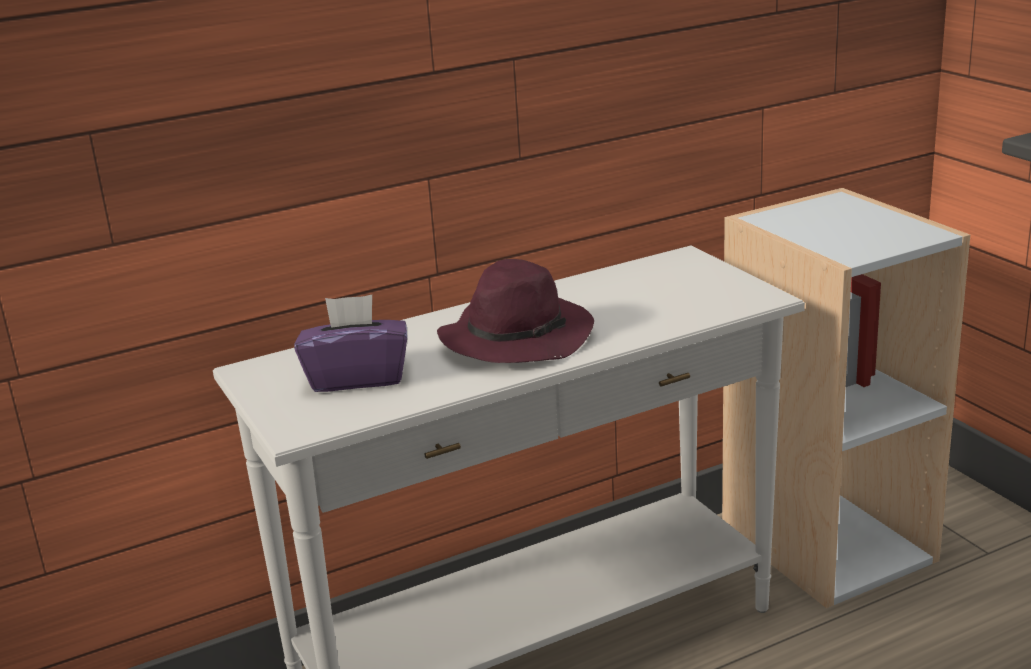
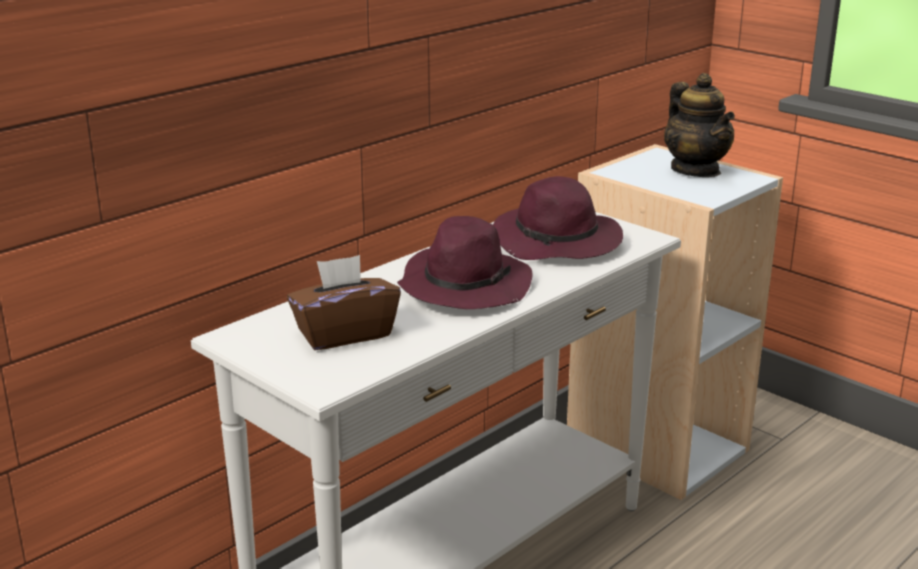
camera: 20 degrees left, 0 degrees up
(357, 377) = (344, 334): purple tissue box -> brown tissue box
(657, 295) = (558, 242): none -> purple hat
(866, 221) = (696, 170): none -> teapot

